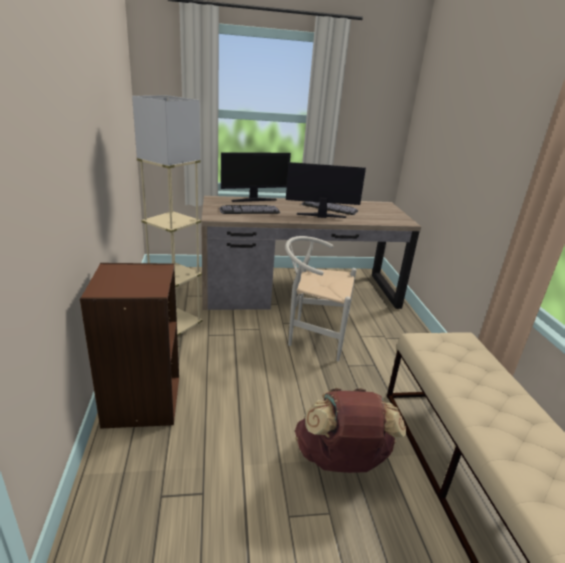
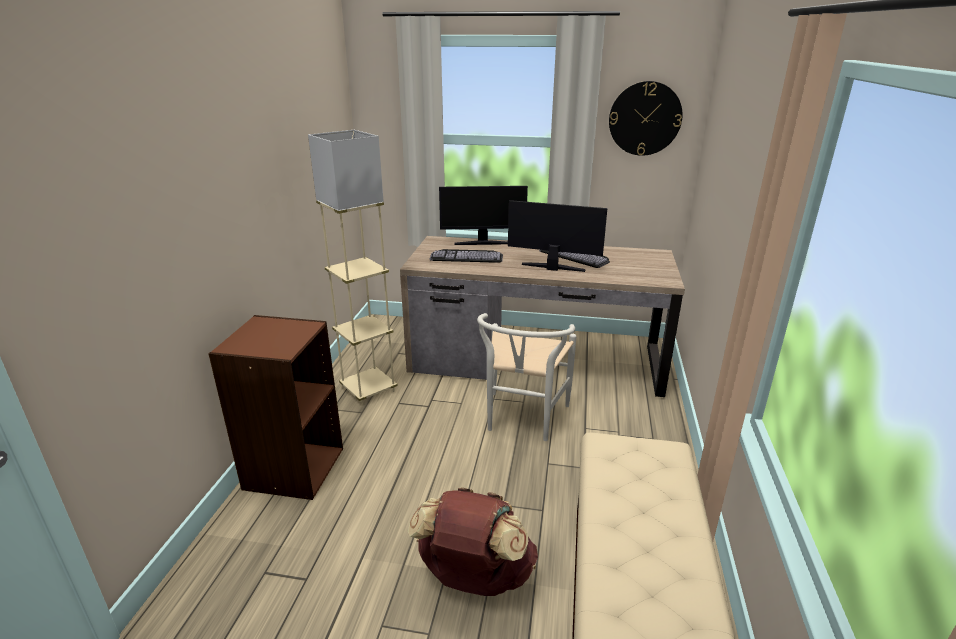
camera: 20 degrees right, 0 degrees up
(312, 336) = (522, 420): white chair -> white chair turned 105 degrees counterclockwise
(373, 103) = (645, 118): none -> wall clock

